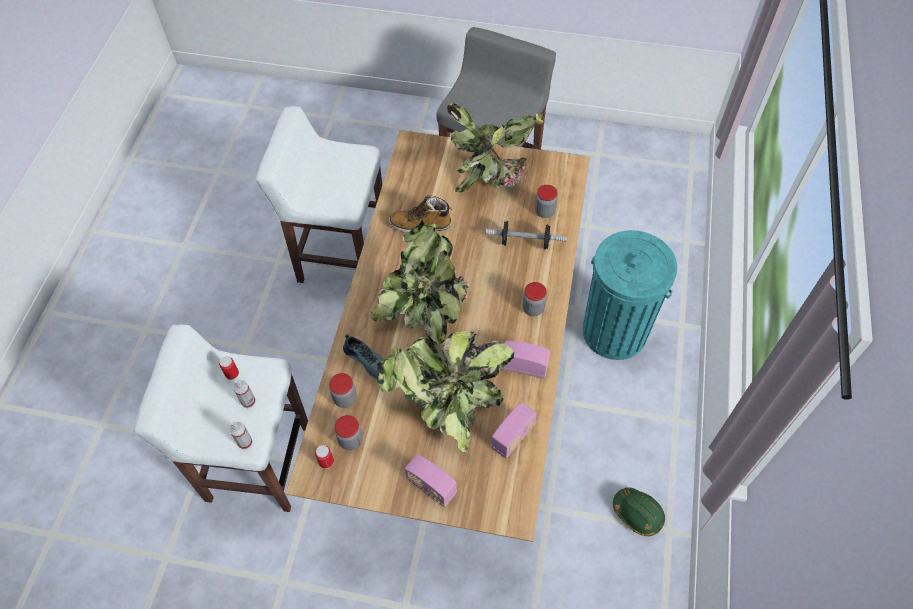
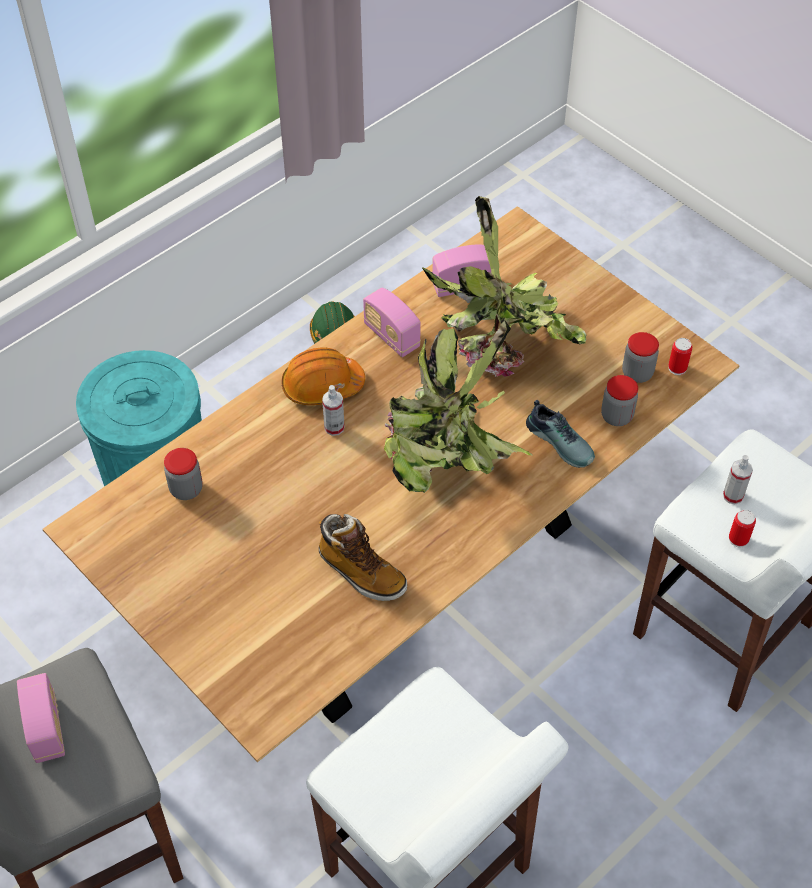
camera: 145 degrees left, 5 degrees down
(245, 442) = (758, 454): spray bottle -> spray bottle (334, 427)
(368, 360) = (561, 441): shoe -> shoe turned 150 degrees clockwise
(431, 486) = (580, 291): radio -> radio (46, 728)
(492, 171) = (192, 591): potted plant -> none
(525, 242) = (252, 465): dumbbell -> none
(533, 308) = (322, 386): jar -> orange hard hat

